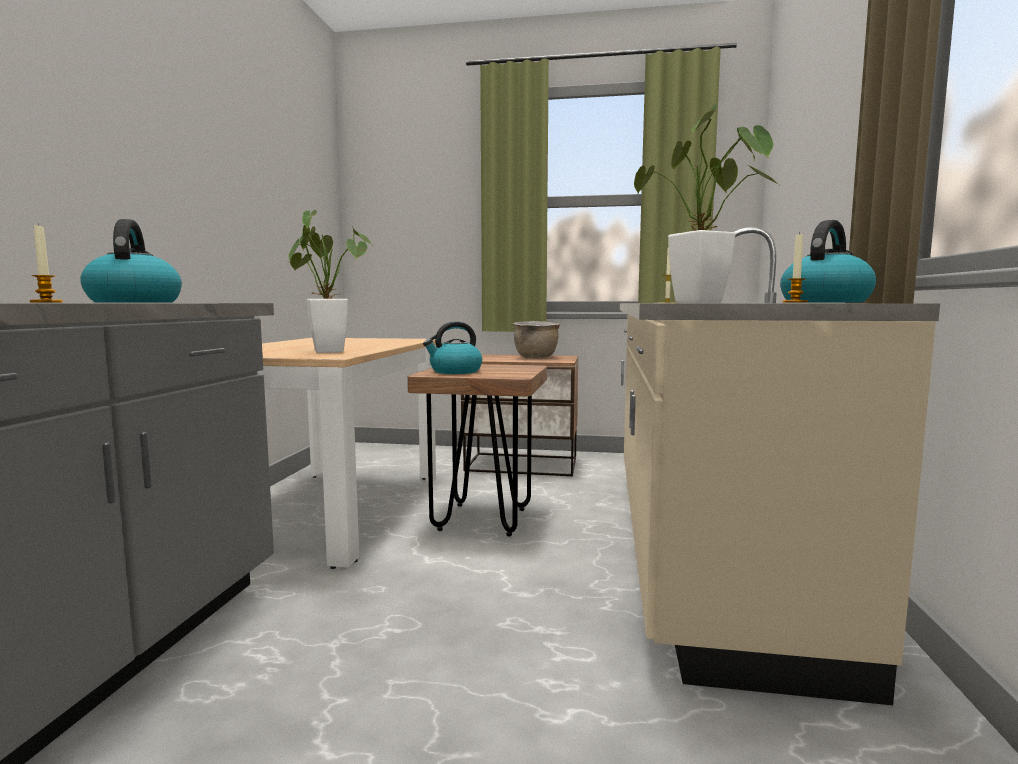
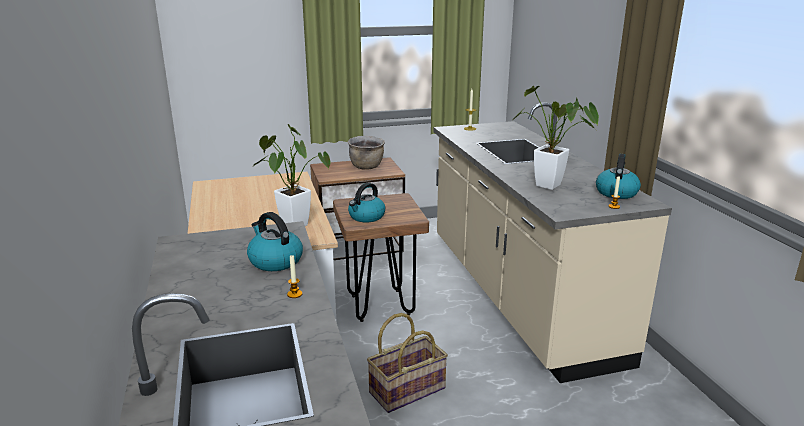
camera: 25 degrees left, 15 degrees up
(404, 620) = (407, 389): none -> basket

